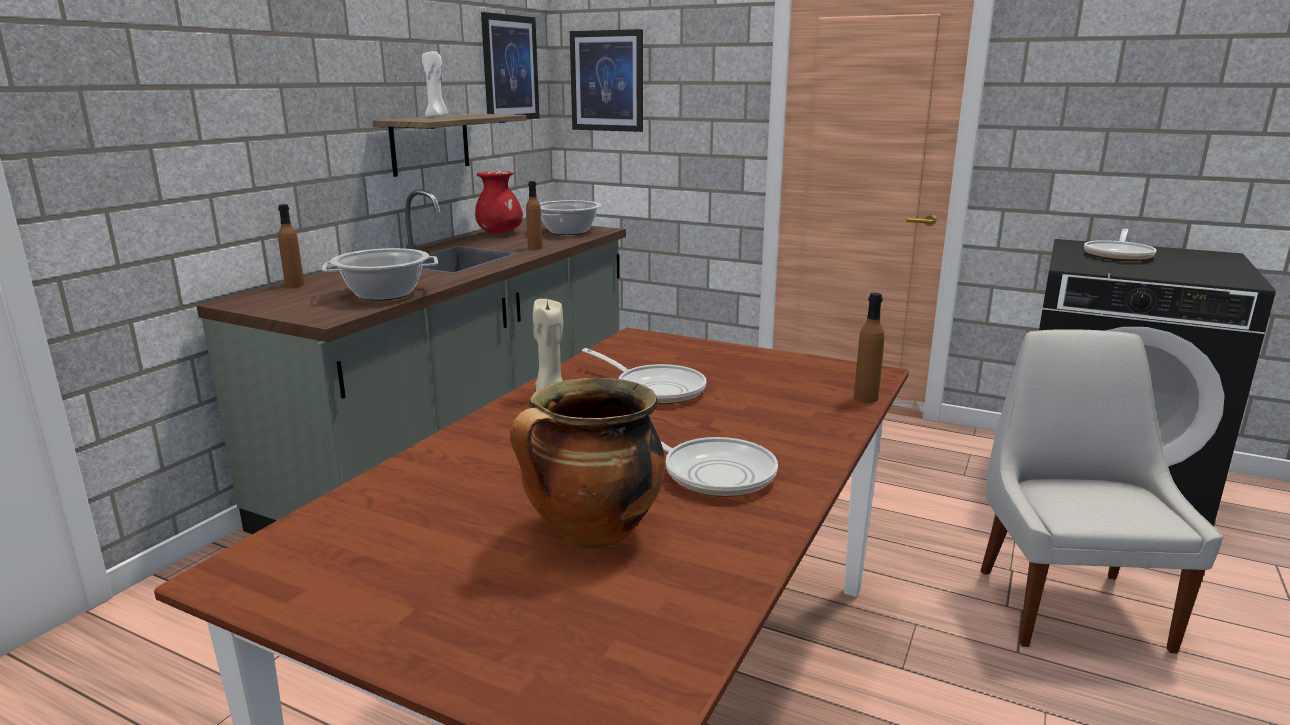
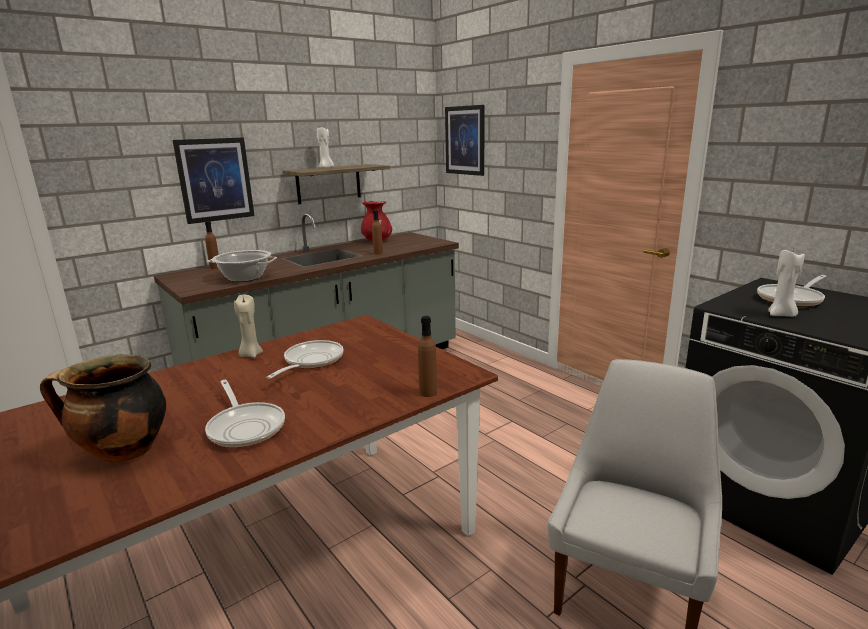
camera: 25 degrees right, 0 degrees up
(510, 68) = (399, 133): picture -> picture (215, 180)
(568, 232) = (418, 242): cooking pot -> none
(655, 389) = (311, 361): frying pan -> frying pan turned 135 degrees counterclockwise
(1136, 269) = (781, 315): none -> white candle

